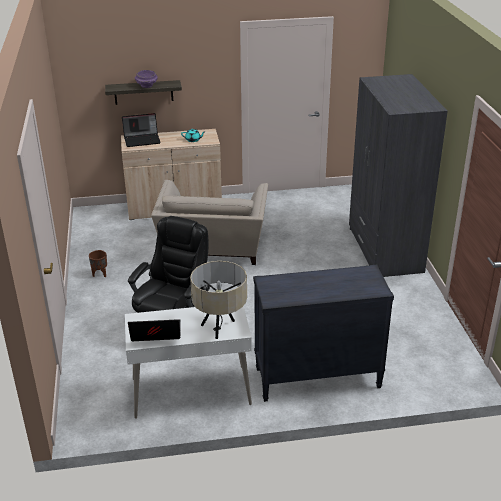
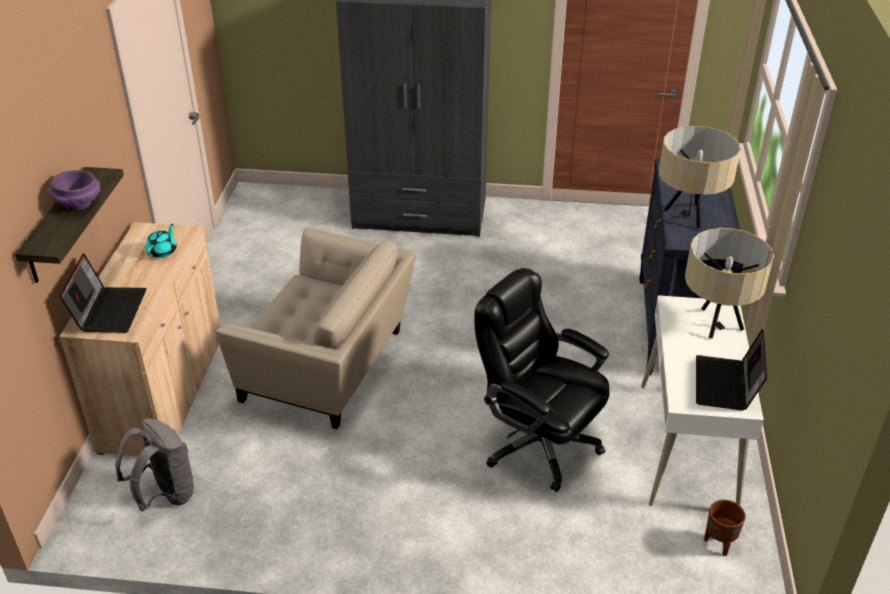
camera: 75 degrees left, 5 degrees up
(99, 274) = (337, 522): brown planter -> brown planter (719, 544)
(107, 226) = (165, 495): none -> grey backpack
(300, 282) = (688, 217): none -> beige table lamp

